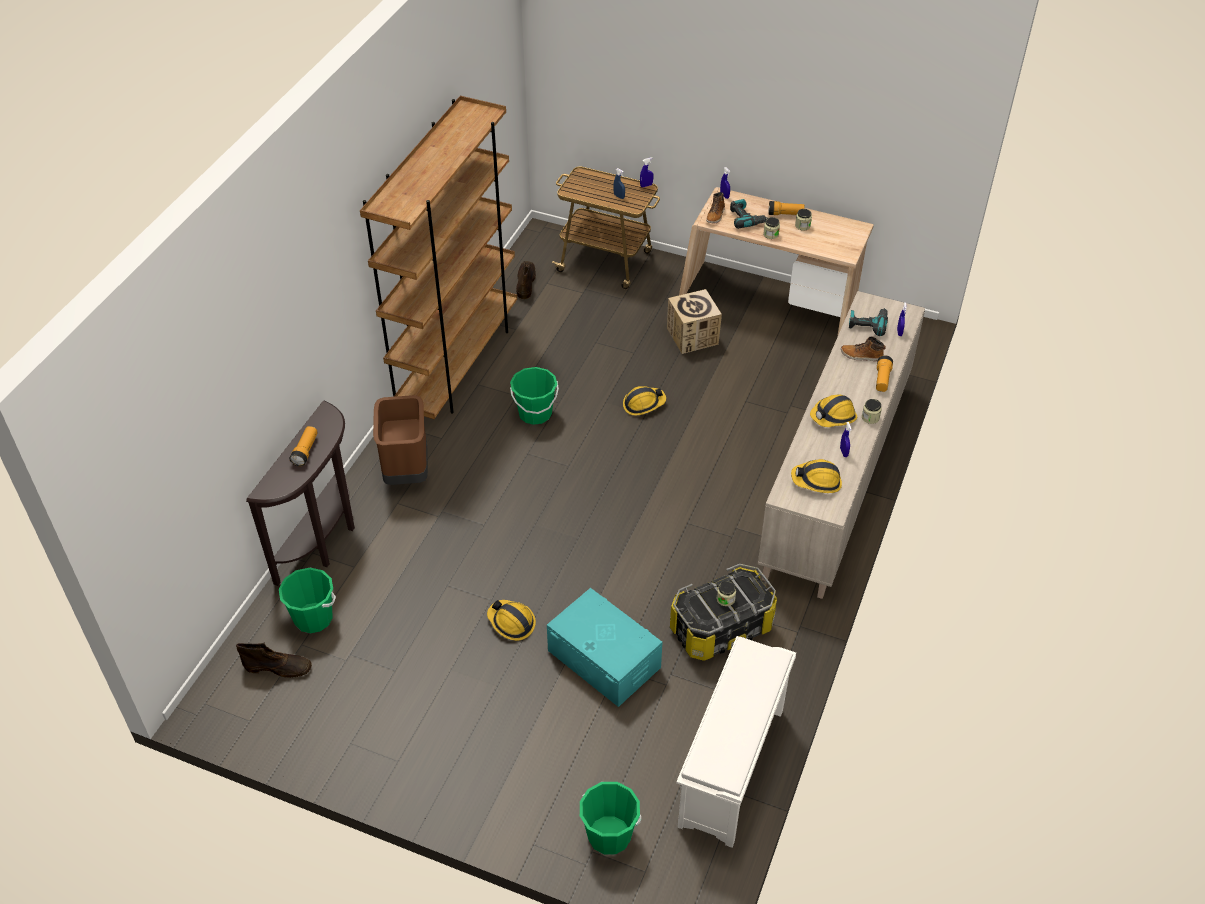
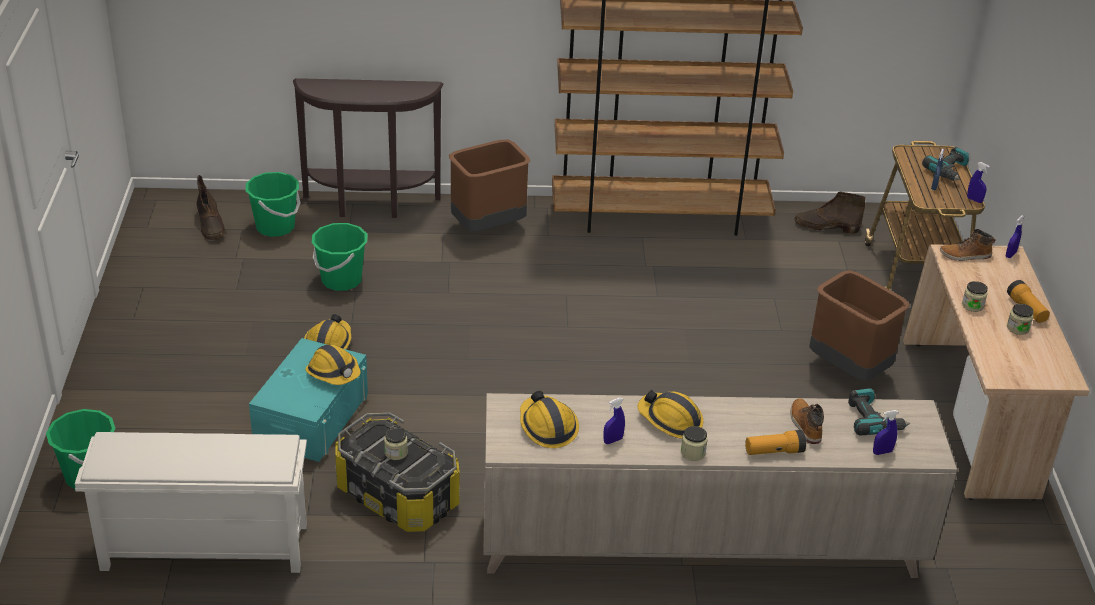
camera: 65 degrees right, 10 degrees down
(305, 451) = (369, 90): flashlight -> none
(526, 282) = (826, 226): brown boot -> brown boot turned 150 degrees counterclockwise
(535, 413) = (628, 284): green bucket -> green bucket (341, 280)
(643, 404) = (703, 357): hard hat -> hard hat (334, 373)
(692, 336) = (849, 369): cardboard box -> brown trash can
(746, 219) = (983, 280): power drill -> power drill (949, 171)

